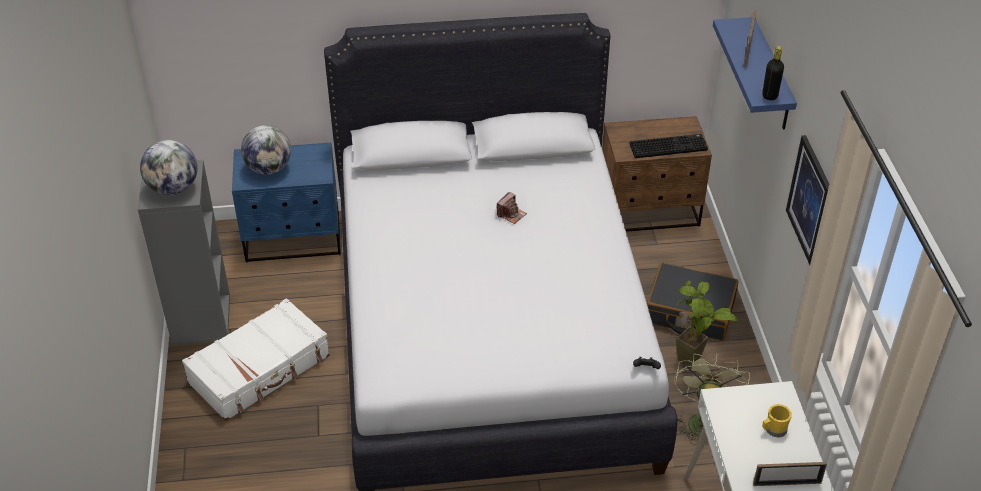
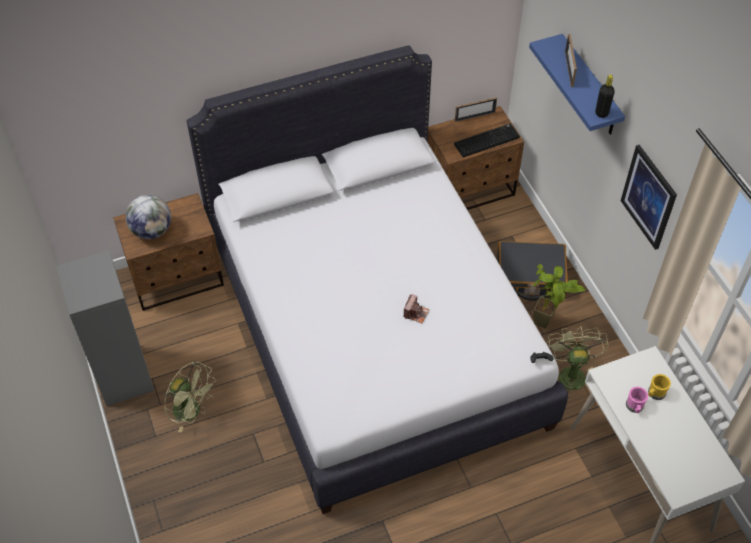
camera: 15 degrees left, 10 degrees up
(173, 188) = (94, 286): globe -> none
(260, 369) = (192, 411): white suitcase -> green fan
(293, 239) = (177, 279): blue nightstand -> brown nightstand
(511, 214) = (383, 237): camera -> camera (416, 313)
(743, 438) = (634, 407): none -> pink mug
(787, 483) = (679, 439): picture frame -> picture frame (475, 116)

